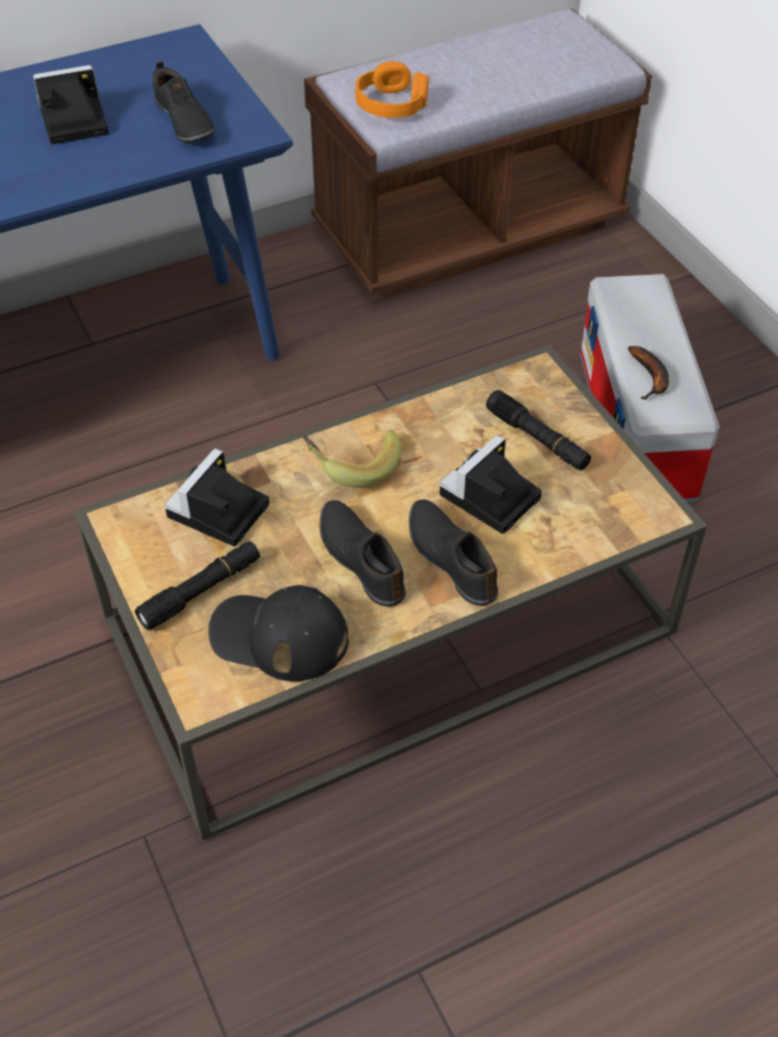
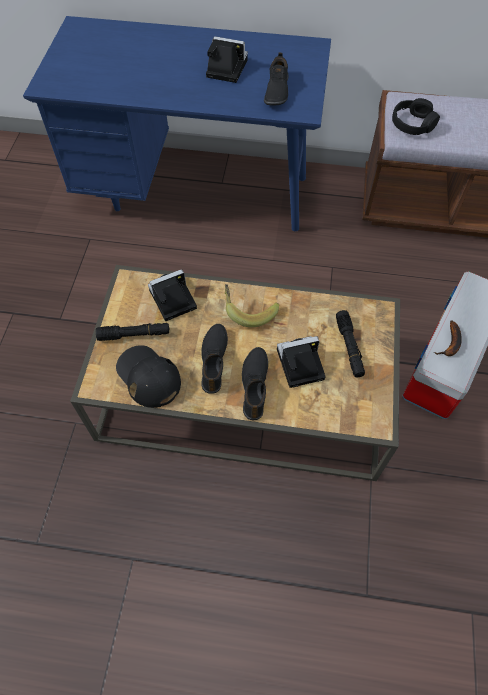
camera: 35 degrees right, 10 degrees up
(392, 104) = (412, 124): orange headphones -> black headphones

